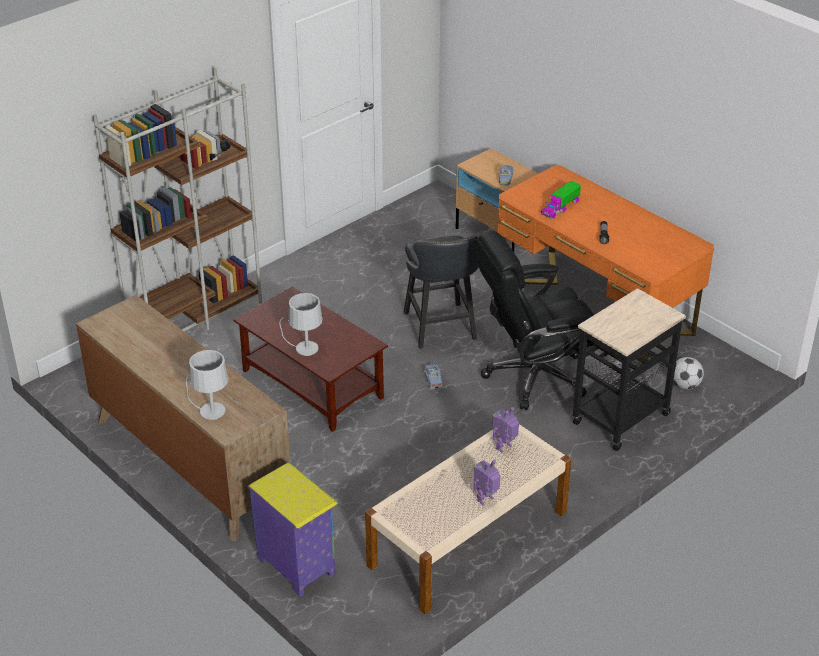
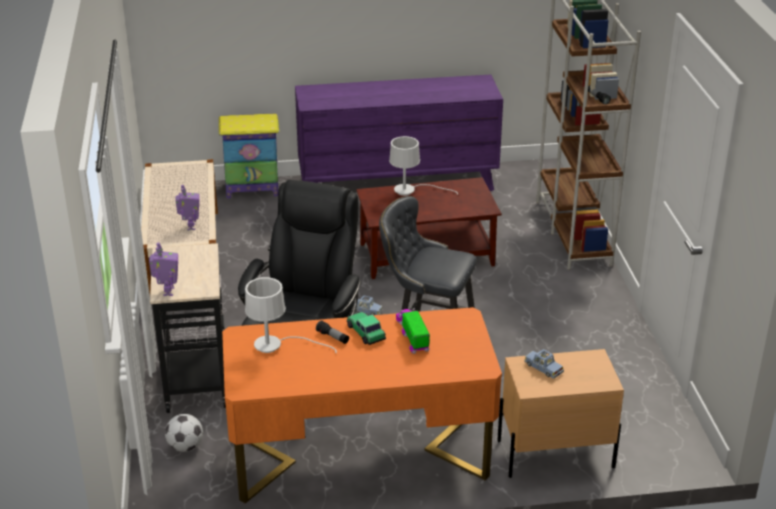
camera: 125 degrees right, 5 degrees down
(189, 462) = (397, 183): brown dresser -> purple dresser
(208, 410) = (336, 89): white table lamp -> white table lamp (276, 346)
(486, 500) = (156, 200): toy robot -> toy robot (167, 291)
(581, 226) = (365, 332): none -> toy car

